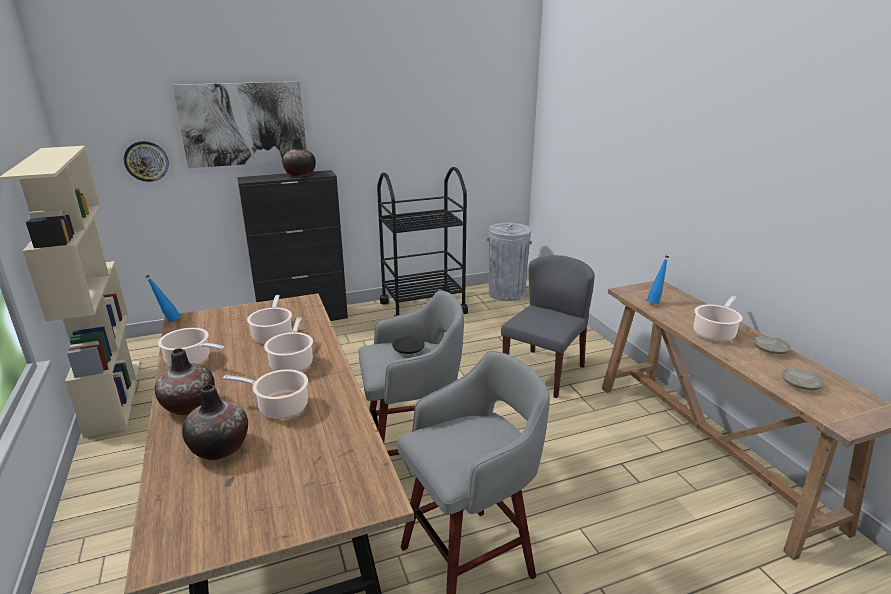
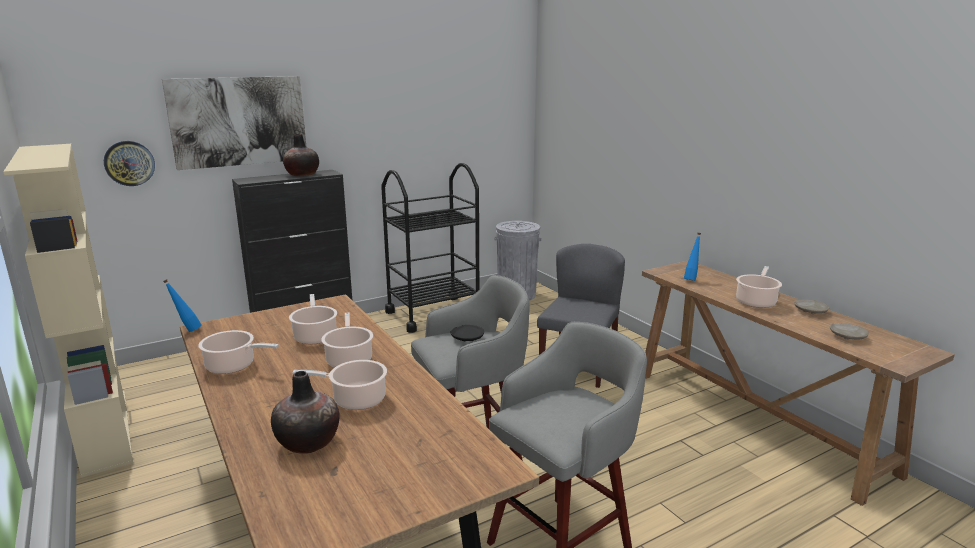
camera: 10 degrees left, 5 degrees down
(189, 406) = (253, 408): vase -> none

